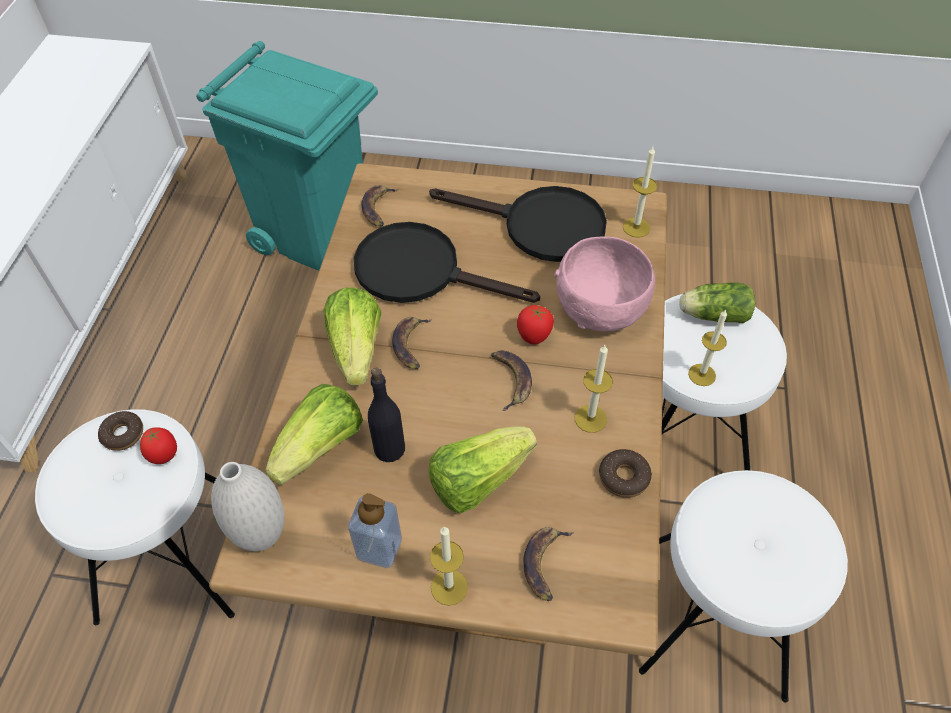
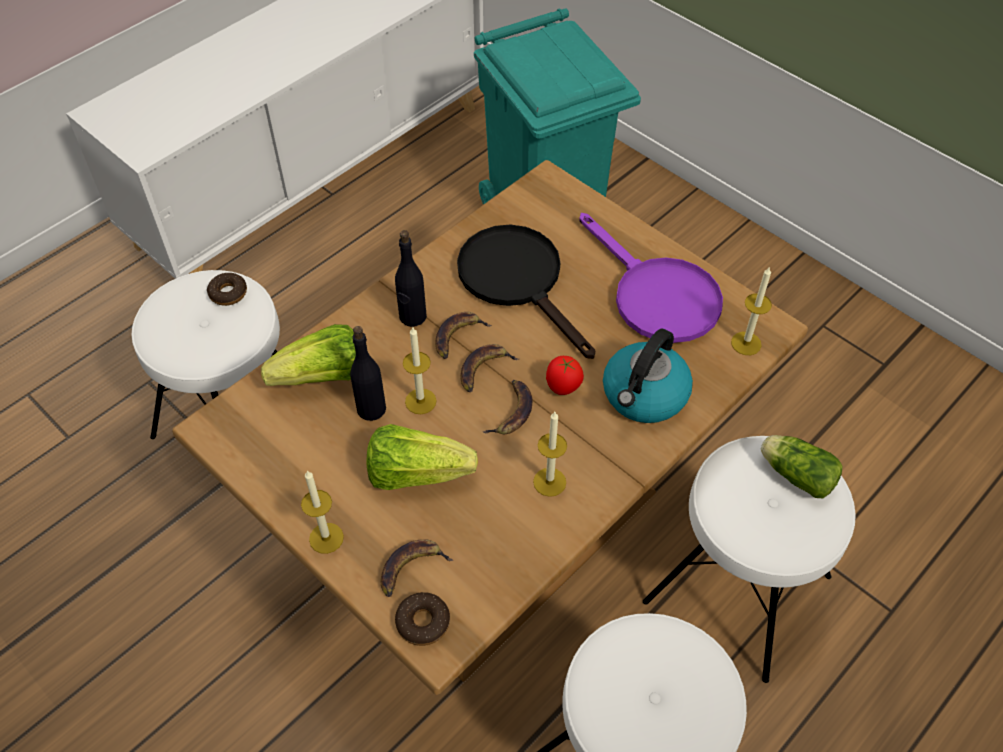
camera: 35 degrees right, 0 degrees up
(164, 455) = (244, 326): tomato -> none
(262, 536) = (231, 417): white vase -> none
(356, 349) = (412, 317): lettuce -> black bottle
(379, 208) = (530, 208): banana -> banana (484, 370)
(379, 548) = (302, 477): soap dispenser -> none
(540, 226) = (656, 295): black frying pan -> purple frying pan
(600, 307) = (644, 395): pink bowl -> kettle
(623, 477) = (533, 545): donut -> donut (423, 622)
(702, 375) = (733, 521): candle -> candle (420, 401)

